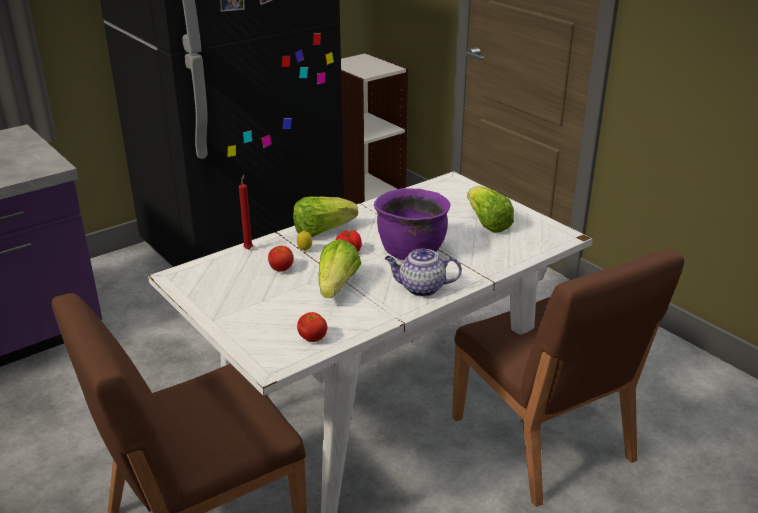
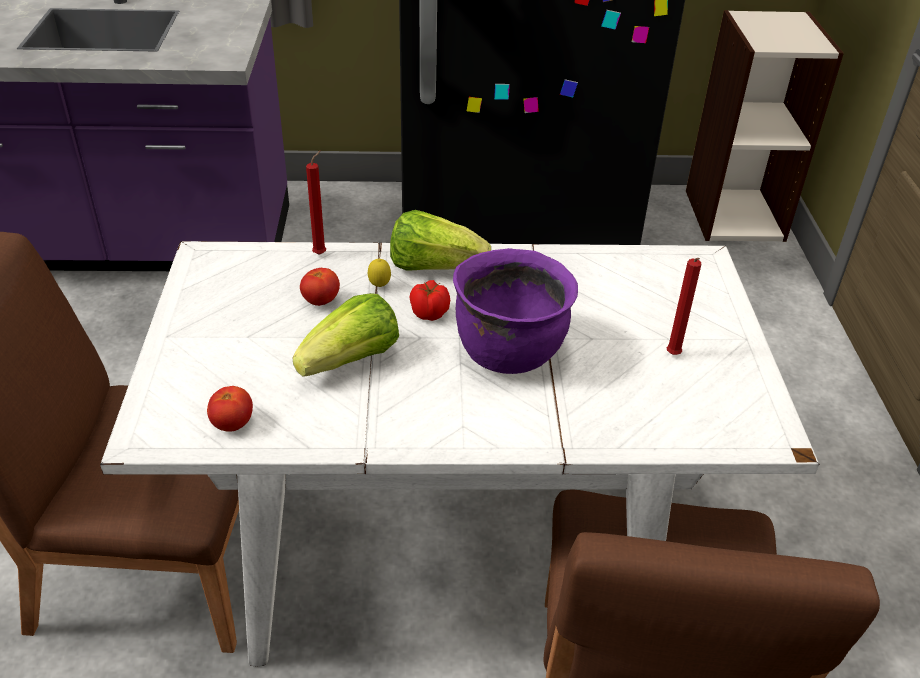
camera: 35 degrees right, 10 degrees up
(421, 288) = (451, 419): teapot -> none
(487, 223) = (672, 356): lettuce -> red candle

